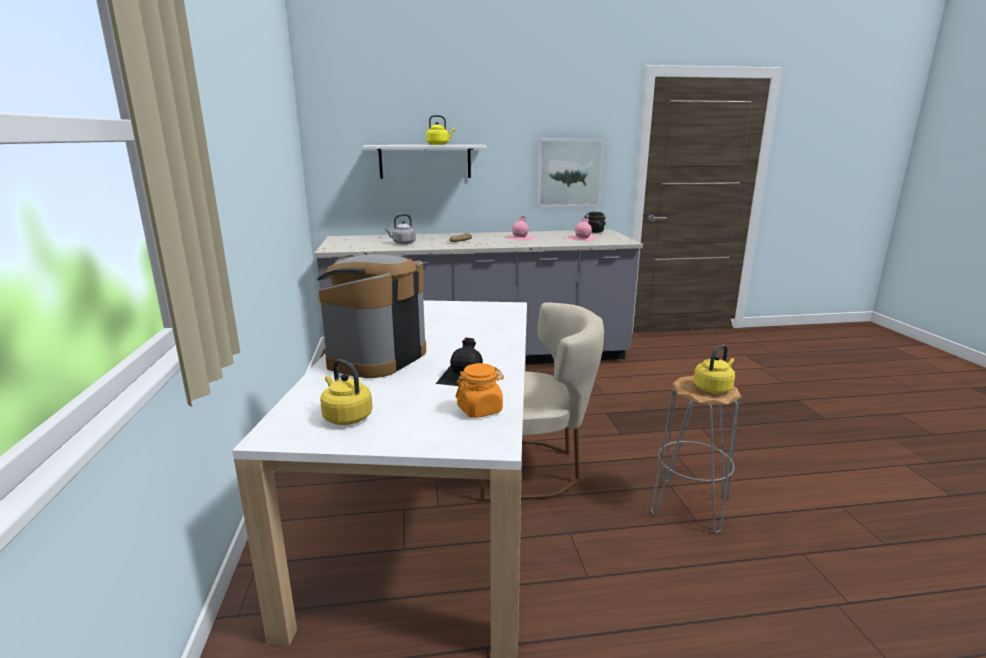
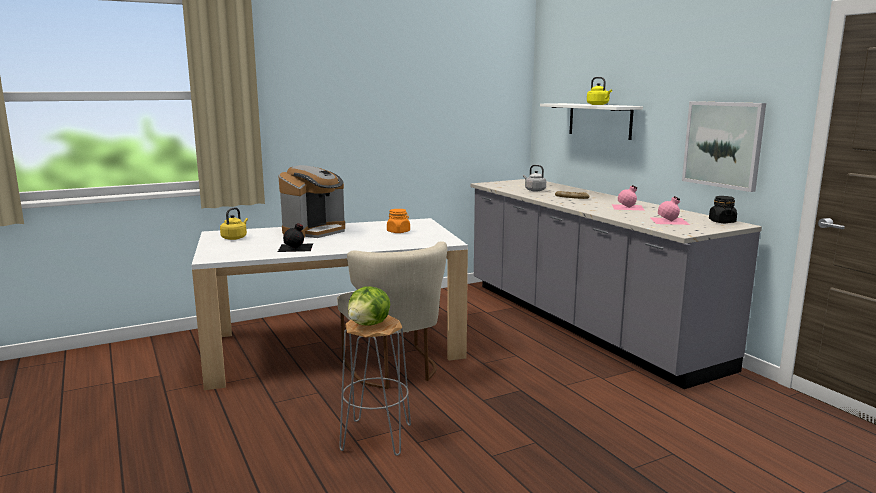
camera: 70 degrees right, 5 degrees down
(375, 358) = (315, 231): coffee machine -> coffee machine turned 120 degrees clockwise
(480, 409) = (248, 253): orange jar -> orange jar (398, 232)
(713, 388) = (369, 324): yellow kettle -> lettuce

